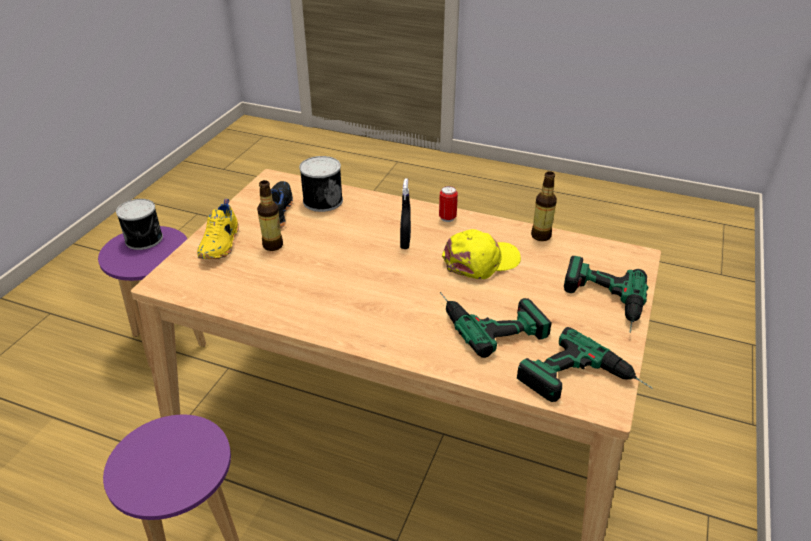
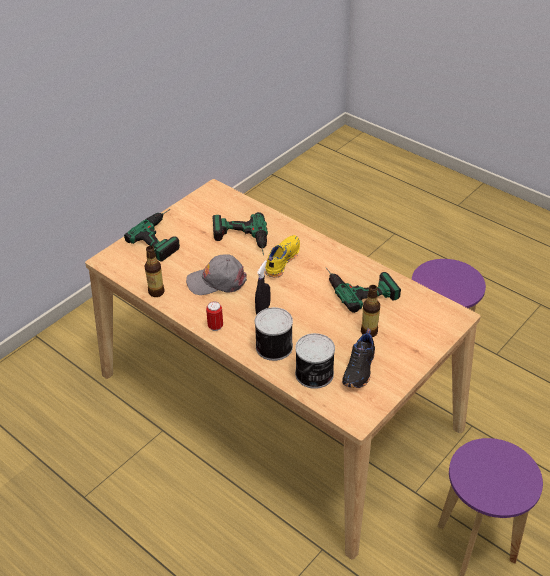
camera: 160 degrees left, 5 degrees up
(145, 239) = (497, 491): can -> can (273, 346)
(221, 244) = (411, 343): yellow shoe -> yellow shoe (281, 260)
(481, 261) = (217, 281): yellow cap -> grey cap
(584, 383) = (215, 199): power drill -> power drill (359, 286)

